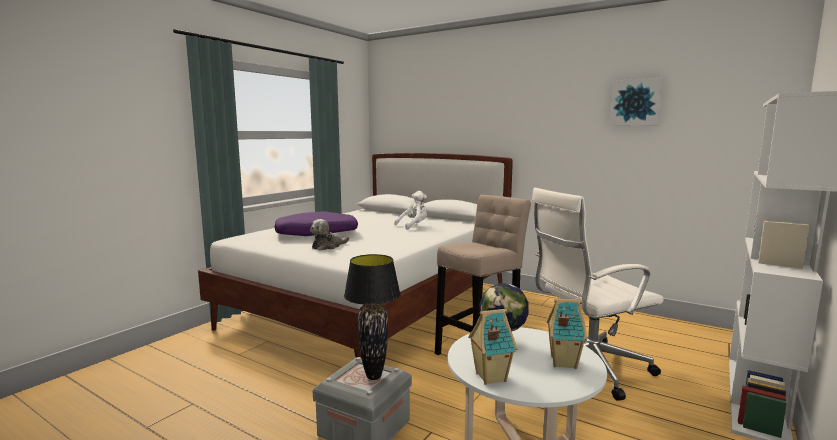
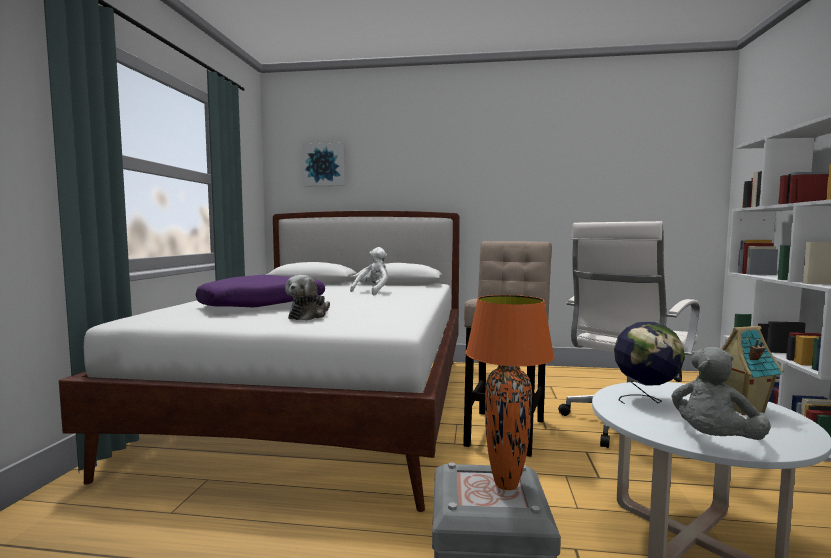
camera: 25 degrees left, 5 degrees down
(374, 376) = (507, 484): black table lamp -> orange table lamp
(489, 377) = (714, 441): toy house -> grey plush toy
(636, 102) = (587, 154): picture -> picture (324, 165)

